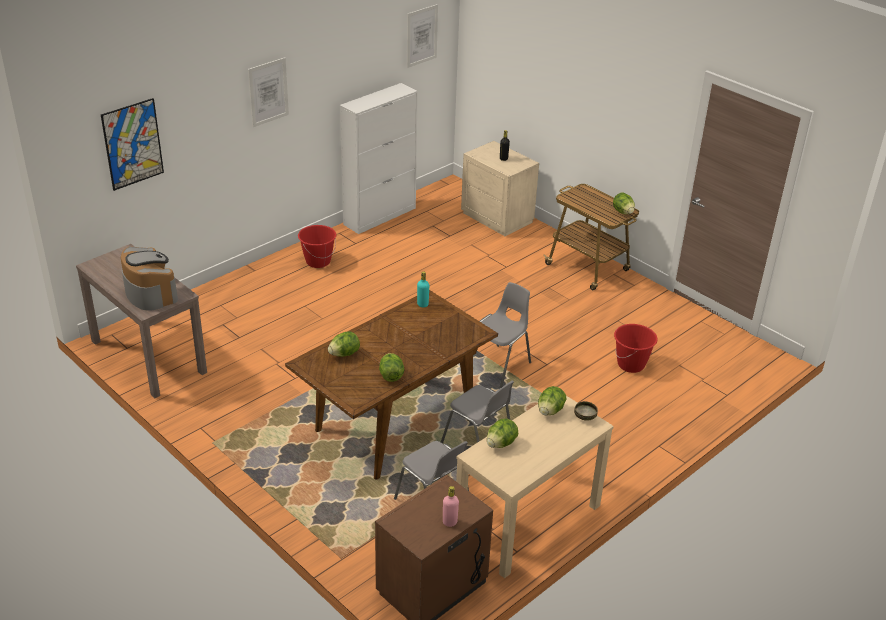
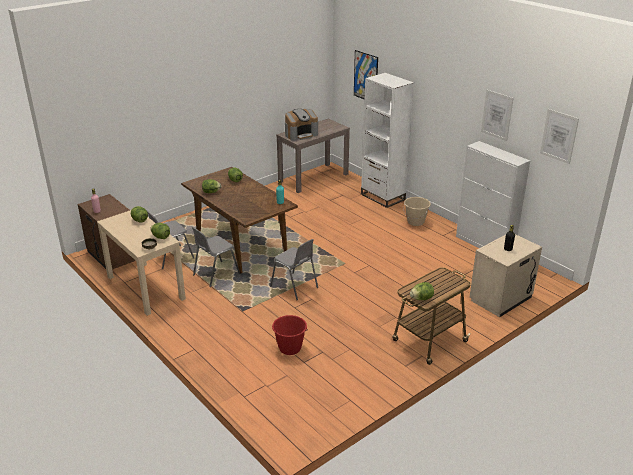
camera: 95 degrees right, 5 degrees down
(235, 286) = (382, 197): none -> white bookcase
(268, 92) = (437, 97): picture -> picture (497, 115)
(318, 261) = (415, 222): red bucket -> beige bucket

